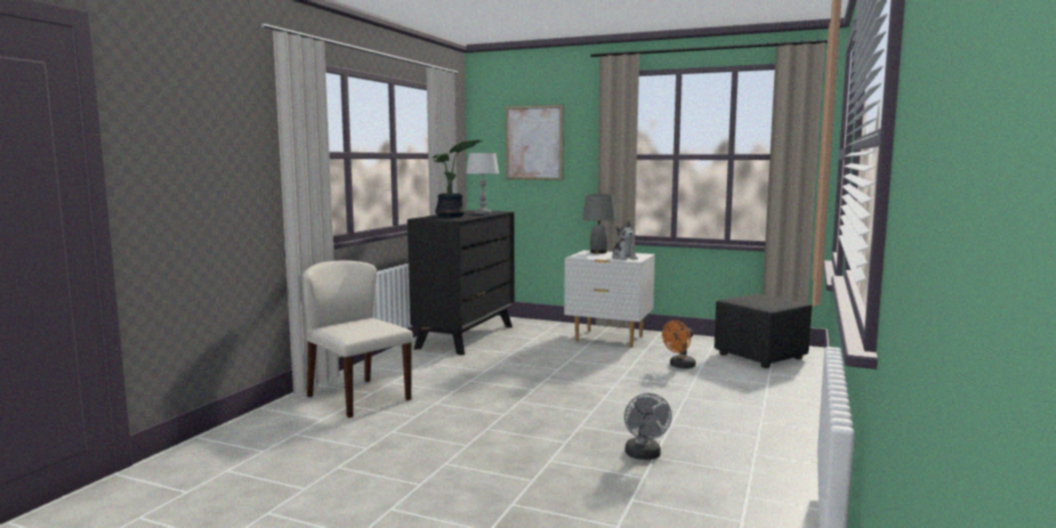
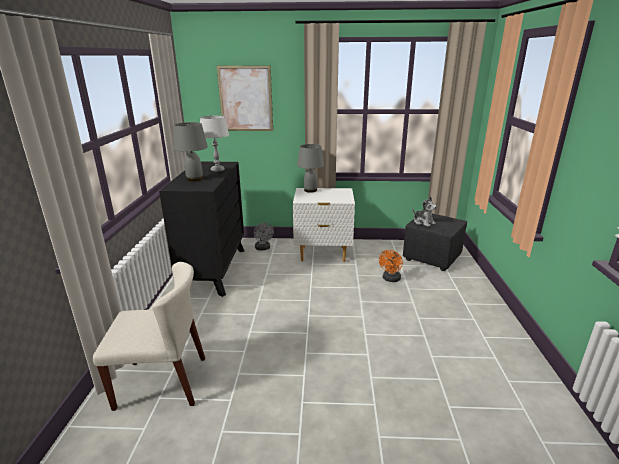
camera: 20 degrees left, 15 degrees up
(358, 397) = (163, 382): beige chair -> beige chair turned 150 degrees clockwise
(451, 216) = (195, 179): potted plant -> grey table lamp
(624, 258) = (337, 198): plush toy -> plush toy (423, 222)
(644, 456) = (442, 407): grey fan -> grey fan (263, 248)

